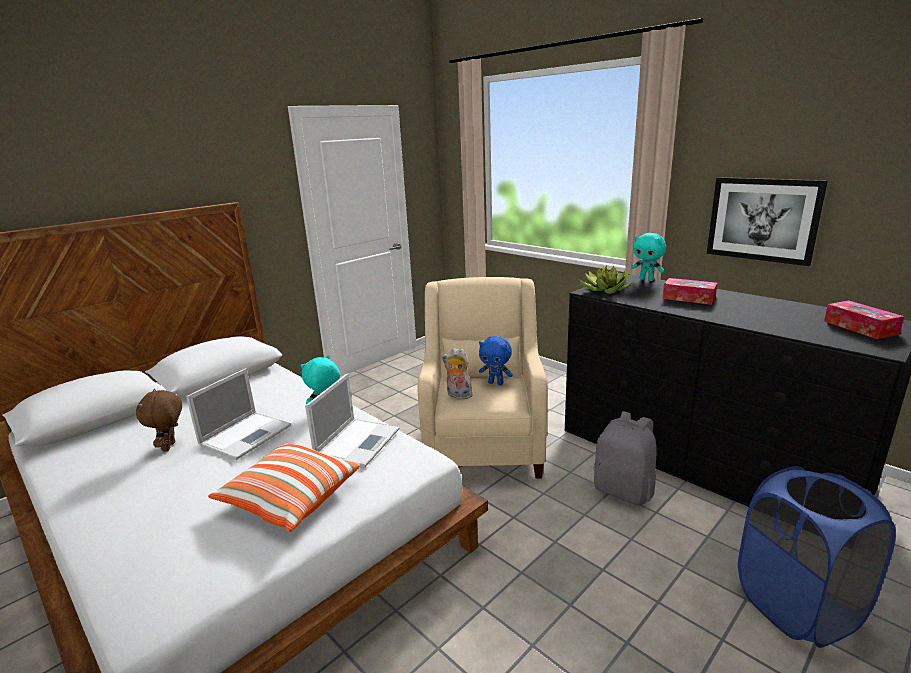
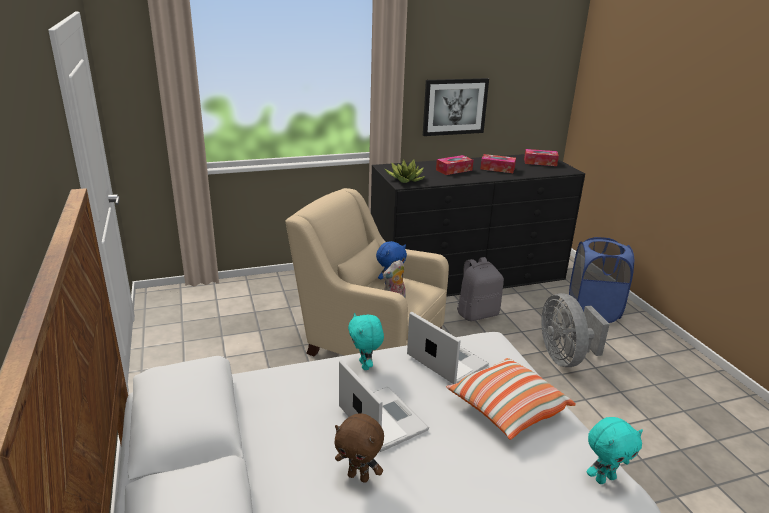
camera: 65 degrees left, 5 degrees up
(616, 599) = (565, 357): none -> grey fan
(647, 279) = (401, 164): turquoise plush toy -> turquoise plush toy (604, 478)
(754, 313) = (497, 168): none -> tissue box

